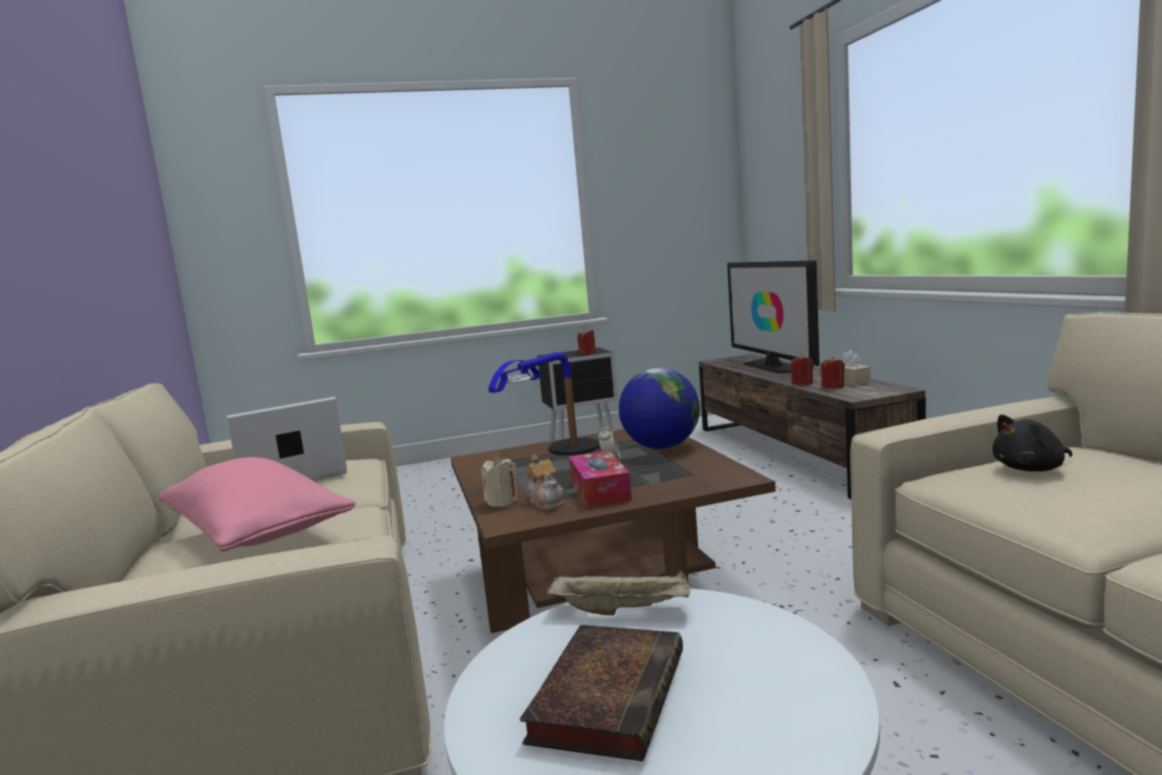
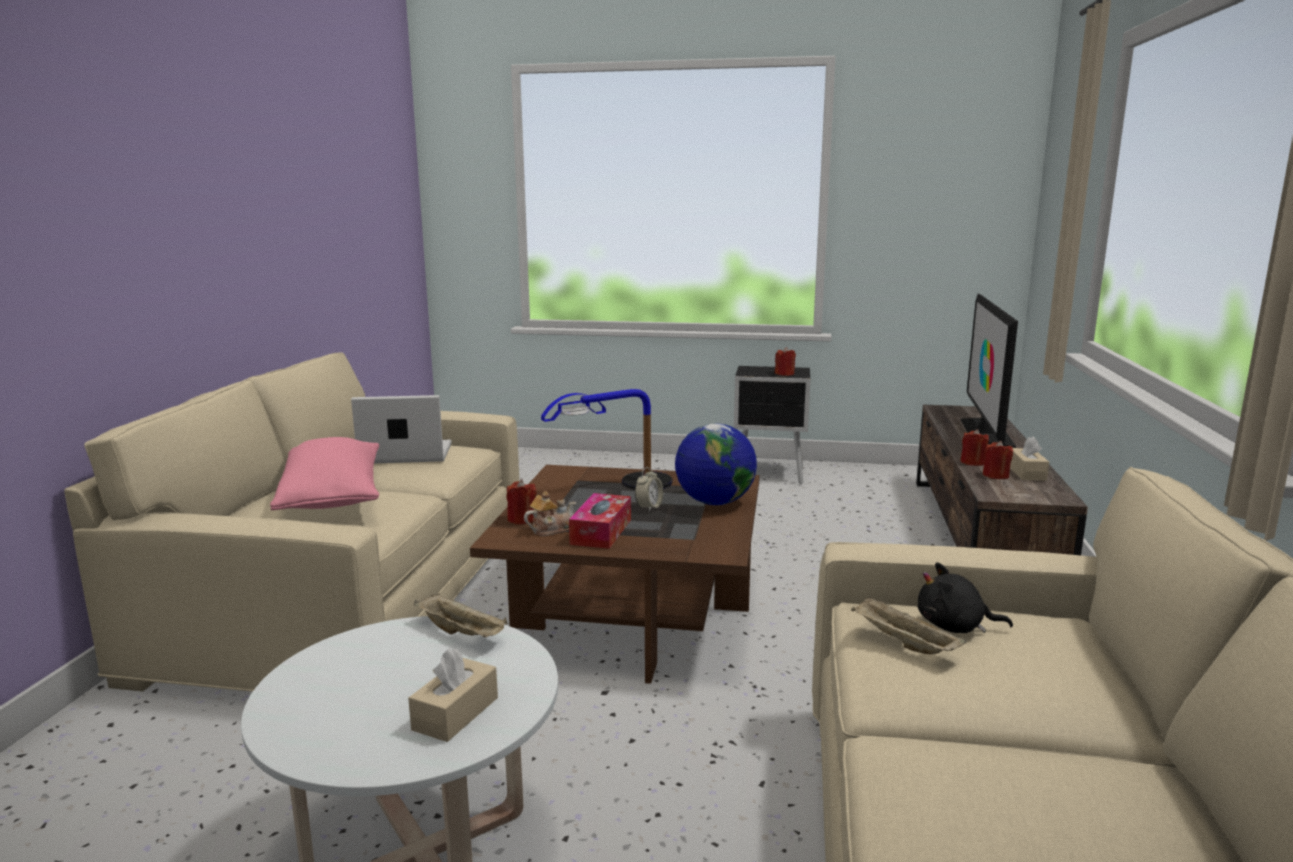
camera: 25 degrees right, 5 degrees up
(502, 501) = (522, 519): beige candle -> red candle
(547, 502) = (550, 530): teapot -> teapot turned 120 degrees counterclockwise
(609, 694) = (375, 682): book -> none
(763, 689) = (455, 714): none -> beige tissue box
(1023, 489) = (902, 642): none -> beige tray

